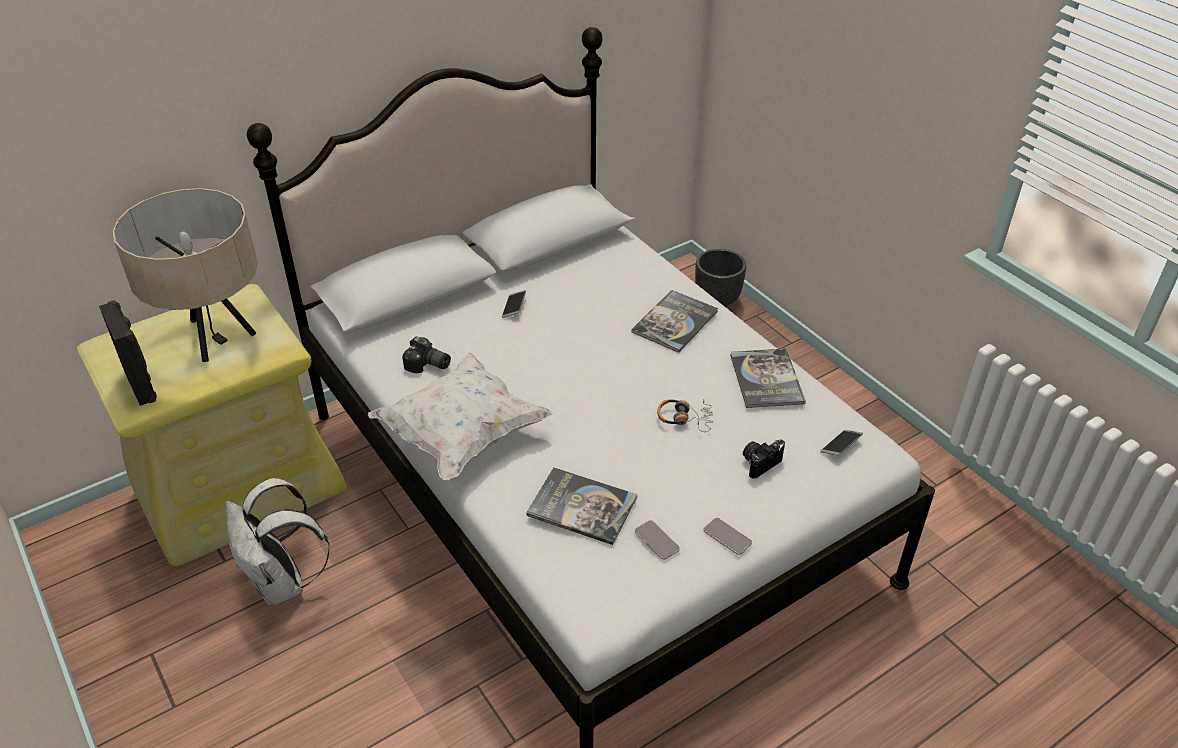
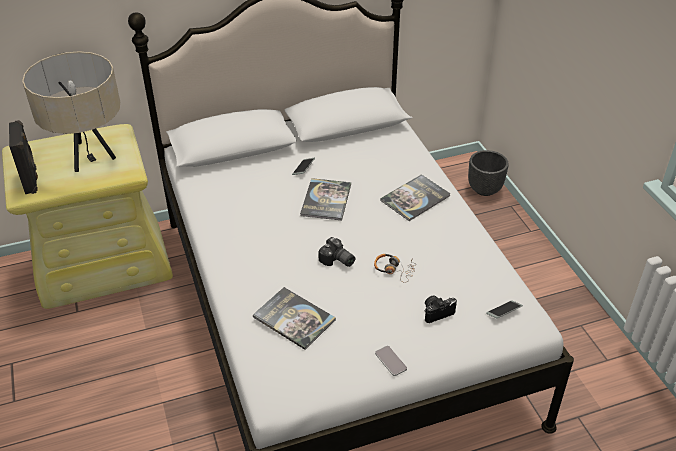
camera: 15 degrees right, 0 degrees up
(282, 583) = (109, 334): white backpack -> none
(428, 365) = (227, 200): camera -> camera (337, 261)
(462, 436) = (232, 253): white pillow -> none
(657, 540) = (338, 353): phone -> none
(766, 379) = (467, 252): book -> book (326, 200)

